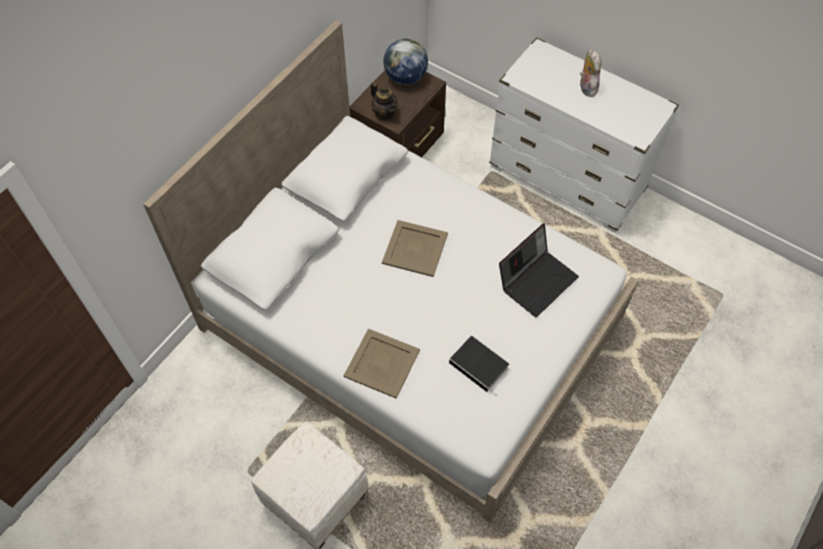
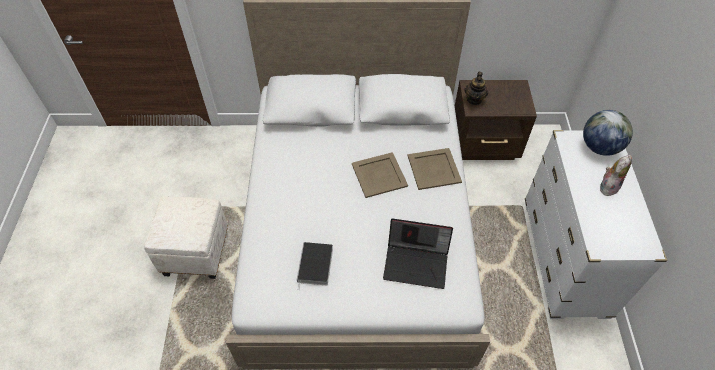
camera: 55 degrees right, 5 degrees down
(381, 362) = (275, 207): beige tray -> beige tray (434, 168)
(405, 77) = (515, 93): globe -> globe (599, 147)

